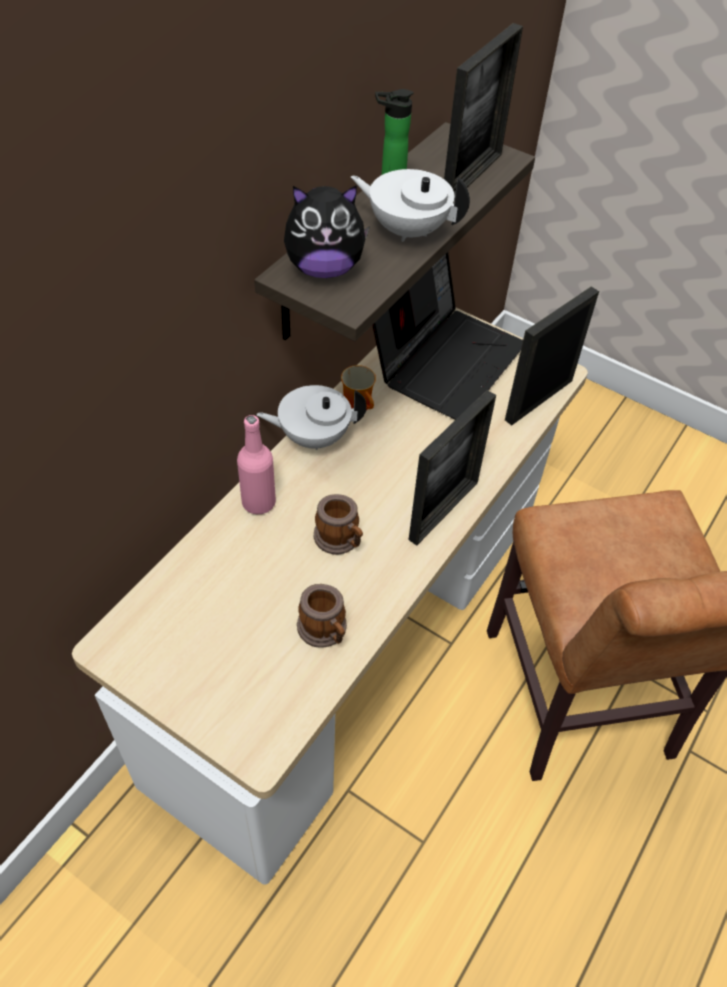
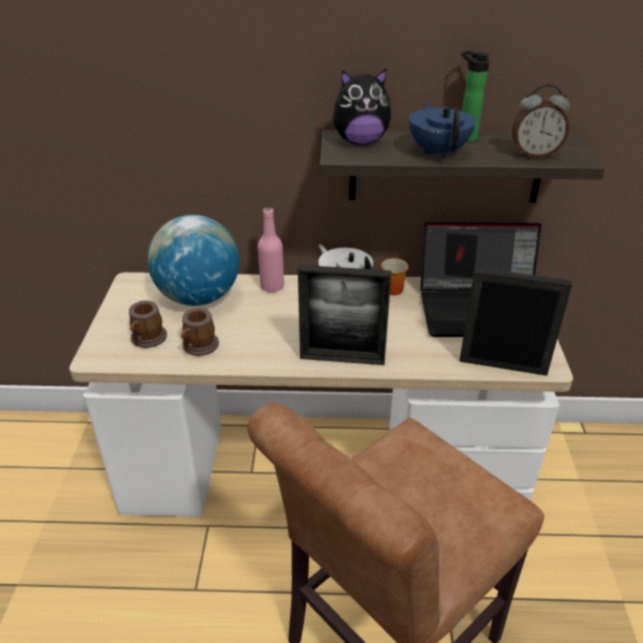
camera: 60 degrees right, 15 degrees down
(218, 586) = (198, 298): none -> globe
(324, 268) = (360, 141): plush toy -> plush toy turned 60 degrees counterclockwise
(340, 539) = (274, 326): mug -> mug (147, 340)
(407, 230) = (438, 152): white teapot -> blue teapot
(472, 176) = (534, 154): picture frame -> alarm clock

